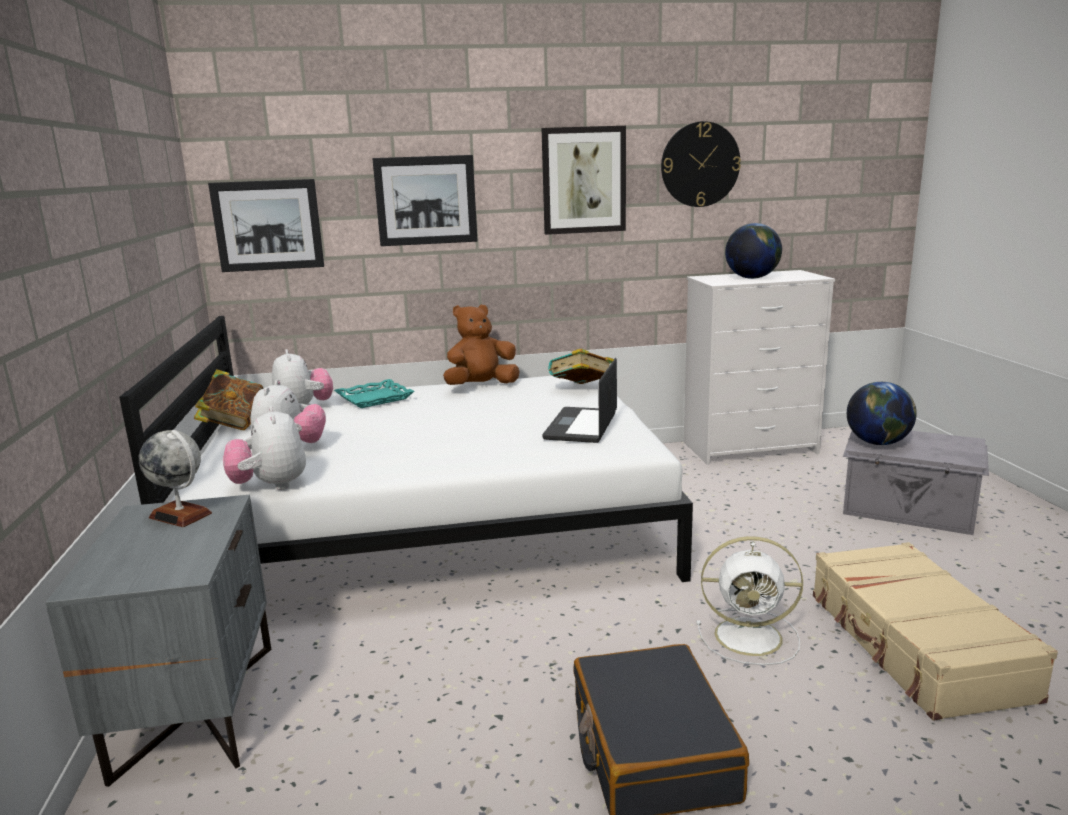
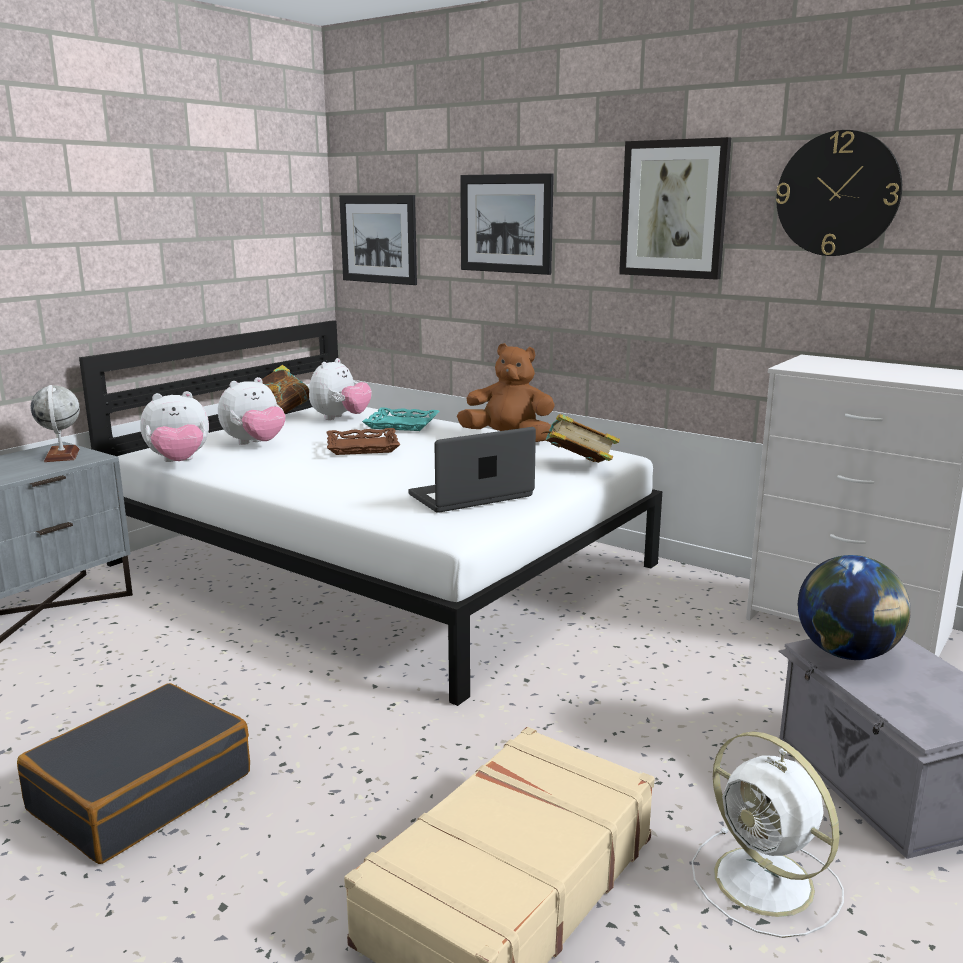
camera: 45 degrees right, 0 degrees up
(270, 486) = (179, 462): plush toy -> plush toy turned 135 degrees counterclockwise
(400, 422) = (362, 447): none -> brown tray
(751, 637) = (390, 776): white fan -> white fan (767, 884)
(752, 278) = (864, 369): globe -> none

